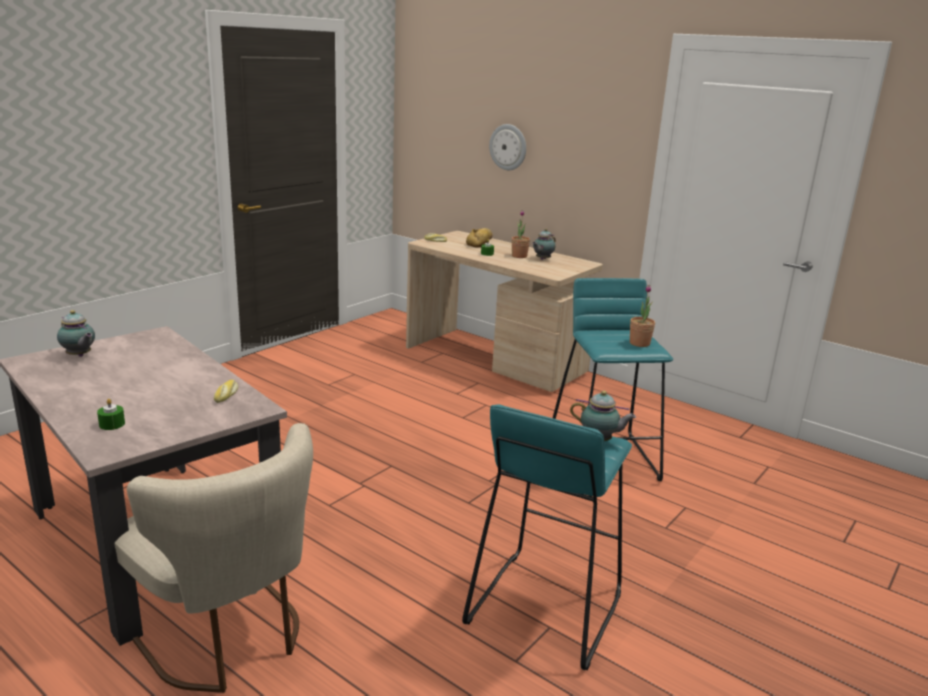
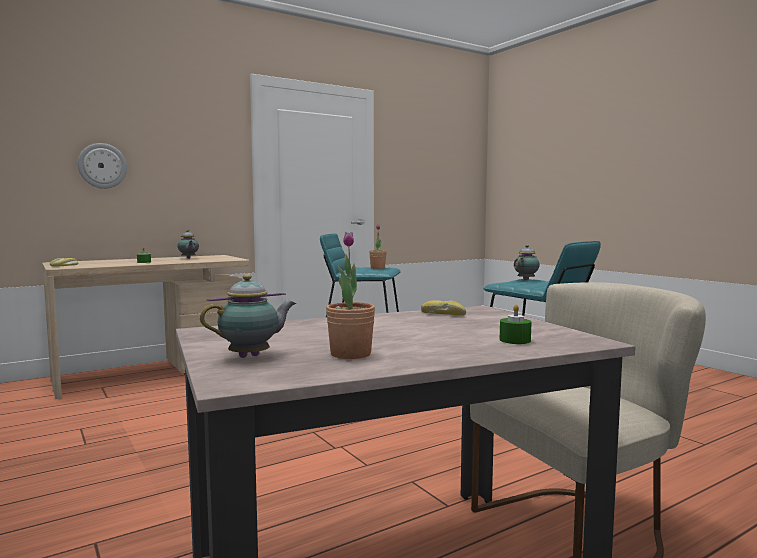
camera: 70 degrees left, 15 degrees down
(480, 242) = (103, 261): bread -> none
(519, 256) = (168, 260): potted plant -> potted plant (350, 354)

